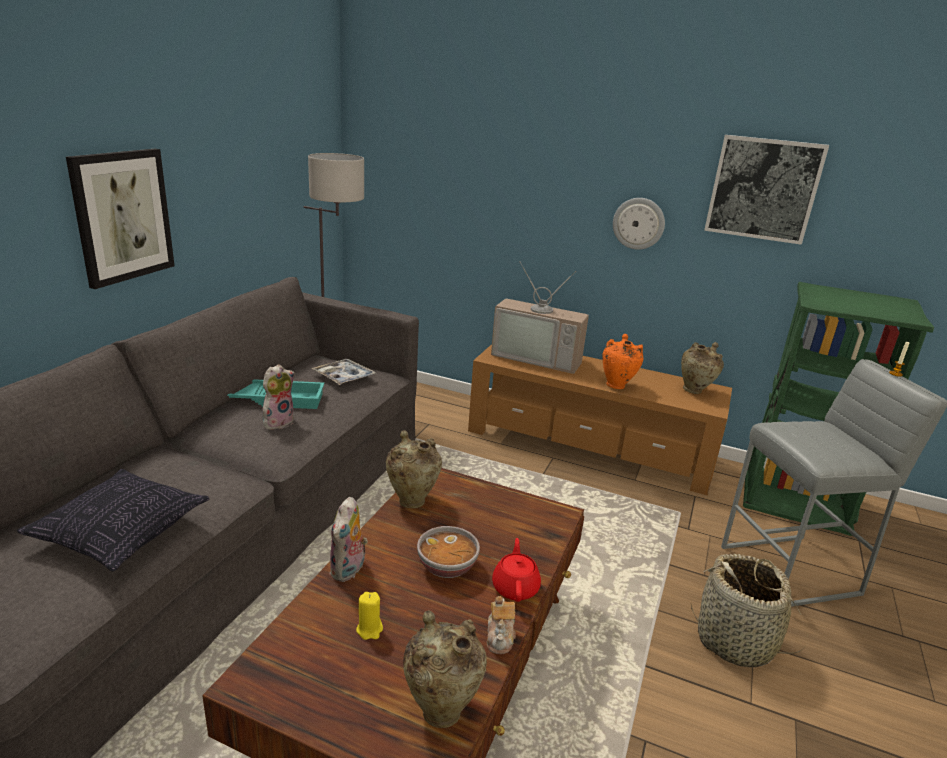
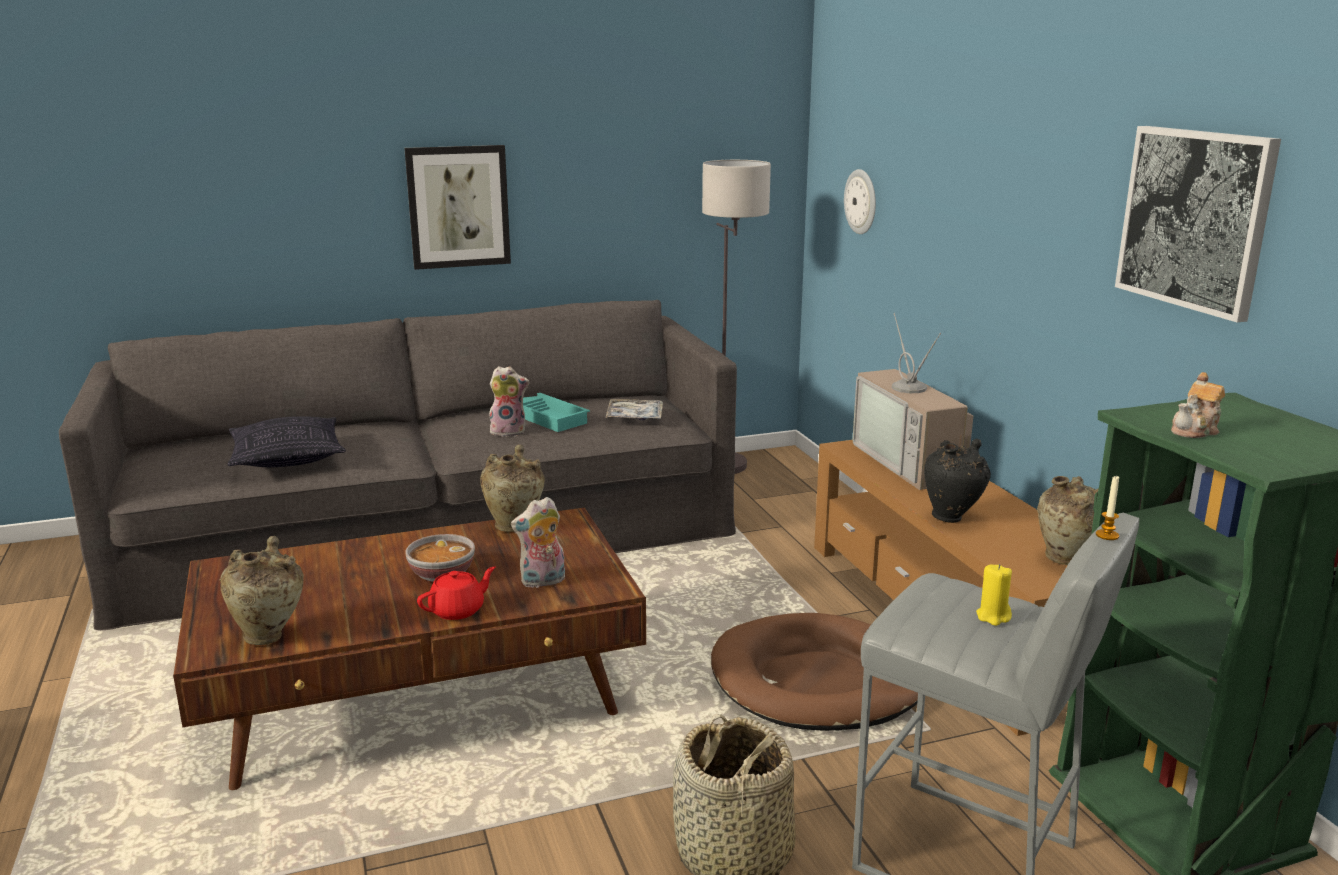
camera: 50 degrees right, 5 degrees down
(349, 570) = (378, 545): plush toy -> plush toy (542, 582)
(369, 629) = (320, 579): yellow candle -> yellow candle (993, 616)
(500, 637) = (381, 628): teapot -> teapot (1196, 430)
(601, 514) = (816, 680): none -> brown dog bed
(617, 385) = (952, 518): orange vase -> black vase
(638, 223) = (1051, 271): wall clock -> wall clock (861, 201)

